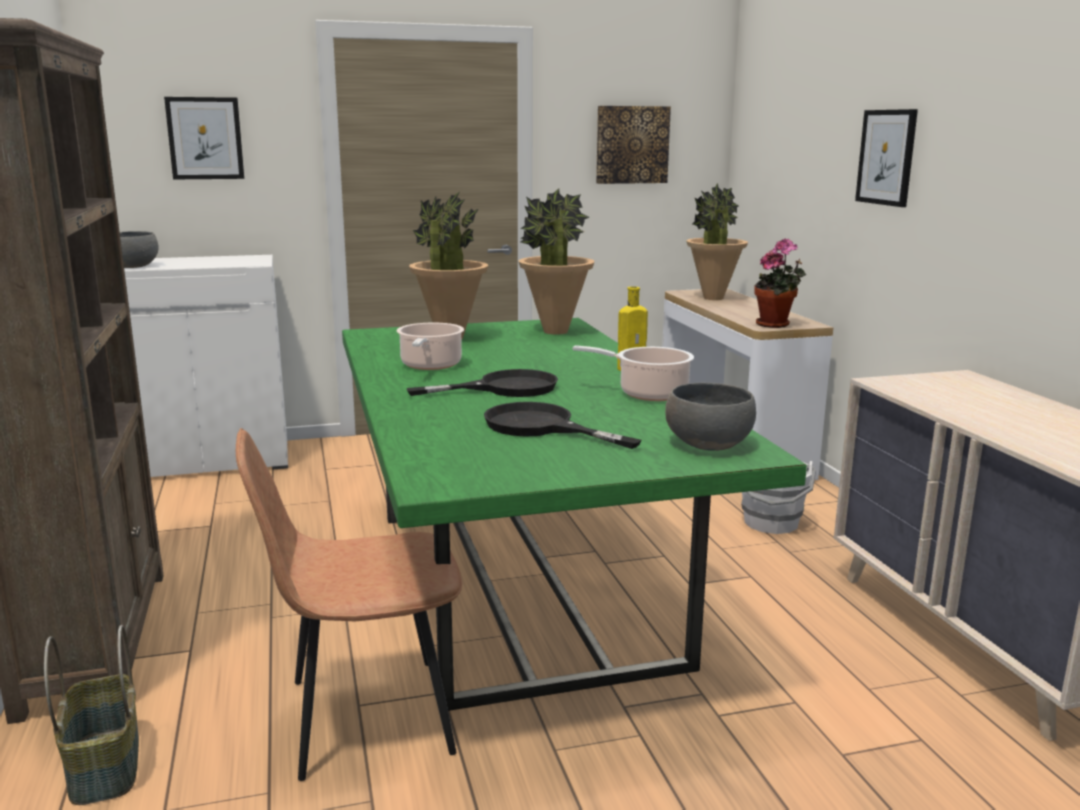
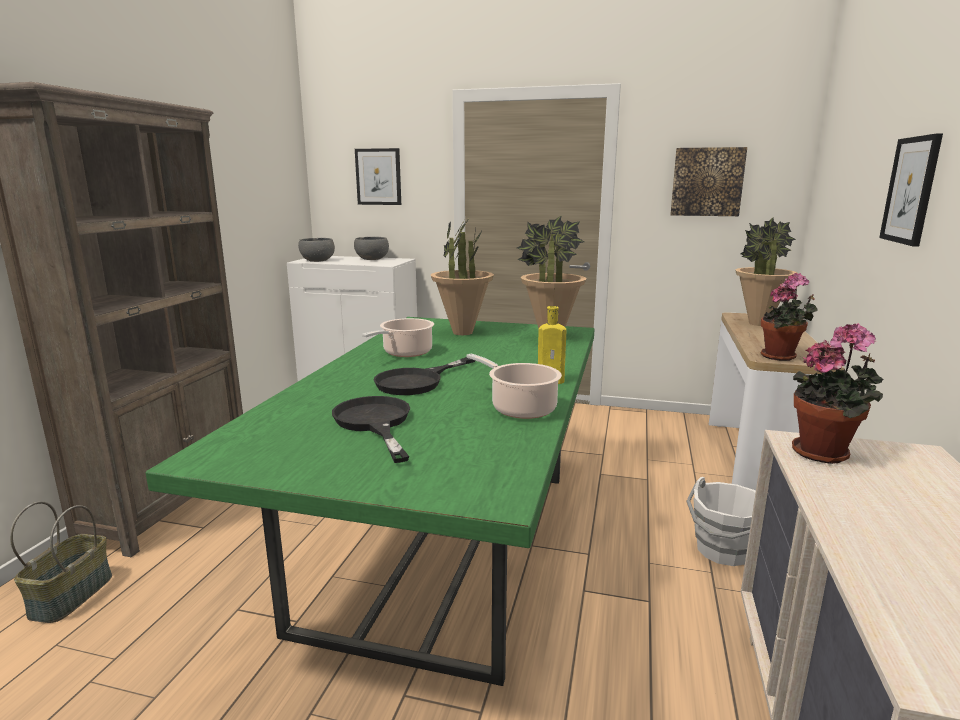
camera: 30 degrees right, 0 degrees up
(364, 717) = (230, 621): brown chair -> none
(504, 388) = (417, 381): black frying pan -> black frying pan turned 120 degrees clockwise
(708, 444) = (475, 474): grey bowl -> grey bowl (372, 259)
(911, 386) = (825, 453): none -> potted plant

